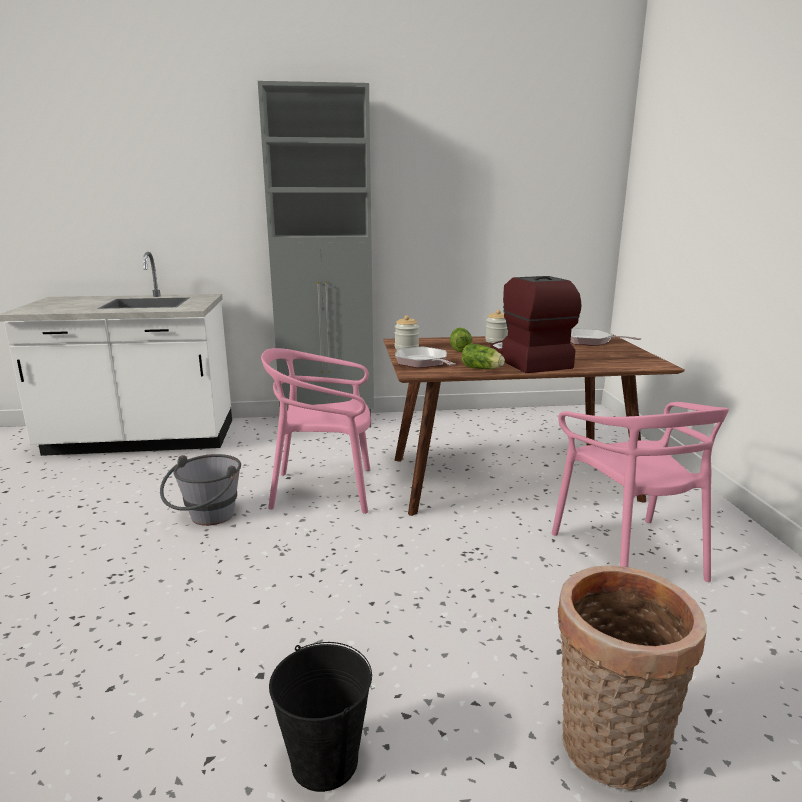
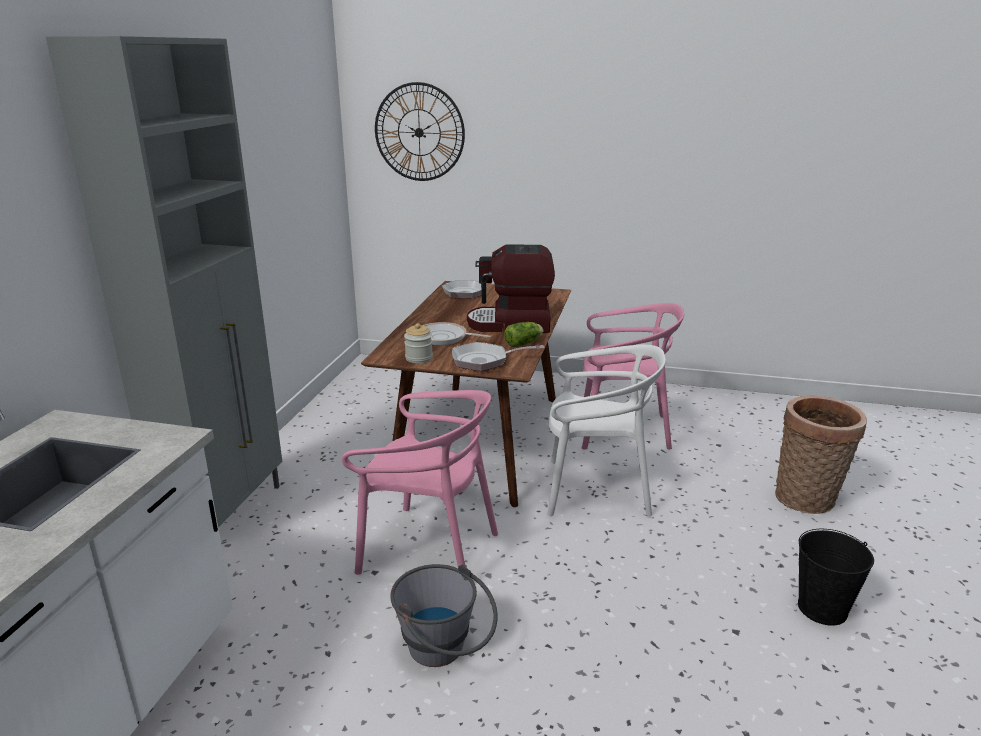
camera: 70 degrees left, 5 degrees up
(324, 490) = (428, 549): pink chair -> pink chair turned 90 degrees counterclockwise
(460, 348) = (444, 338): lettuce -> frying pan
(474, 553) = (596, 490): none -> white chair
(496, 341) = (431, 320): jar -> none
(665, 181) = (419, 132): none -> wall clock

